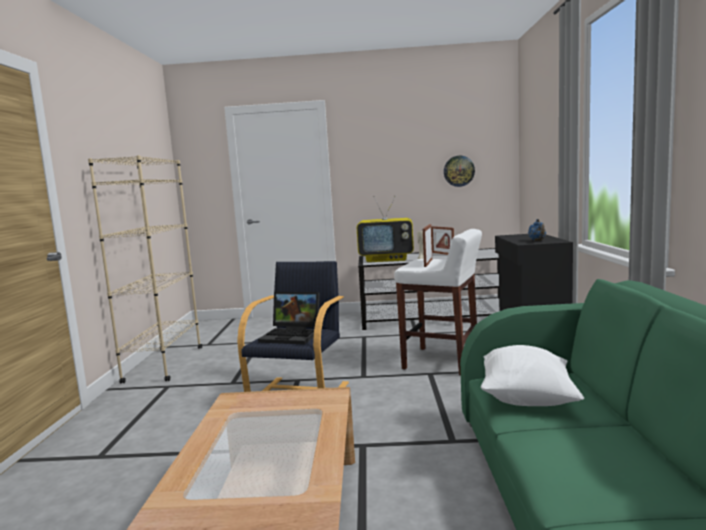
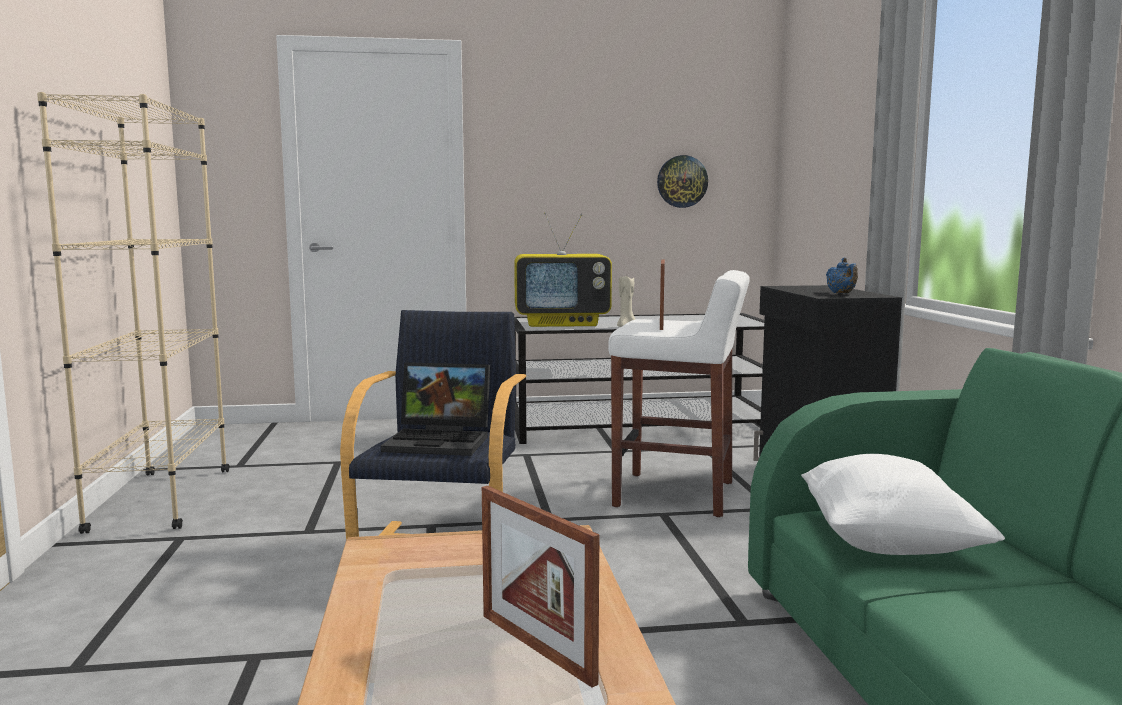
camera: 10 degrees left, 0 degrees up
(443, 254) = (653, 318): picture frame -> picture frame (536, 648)

